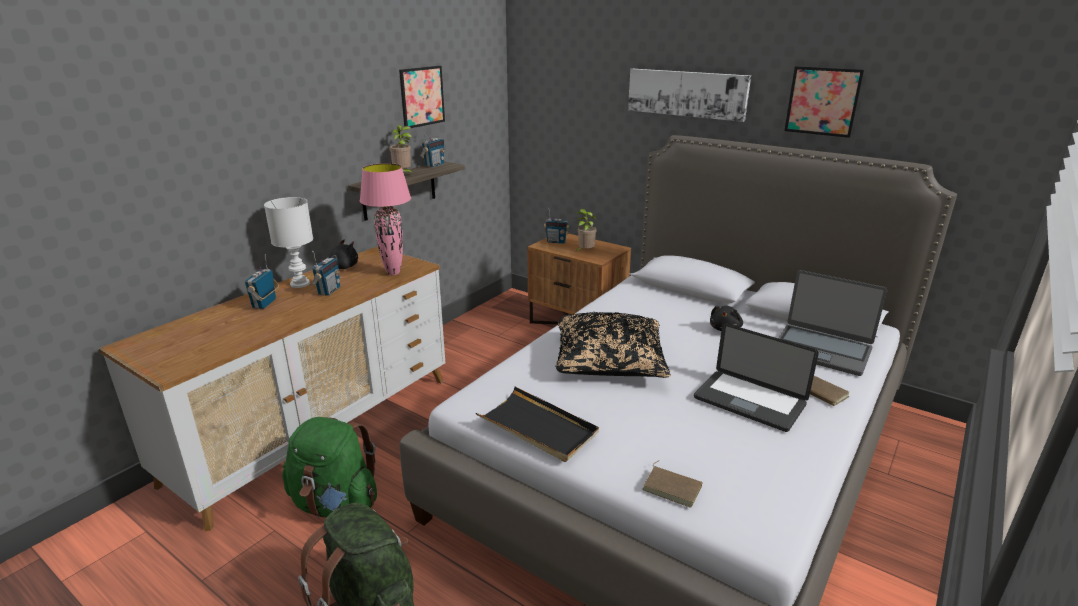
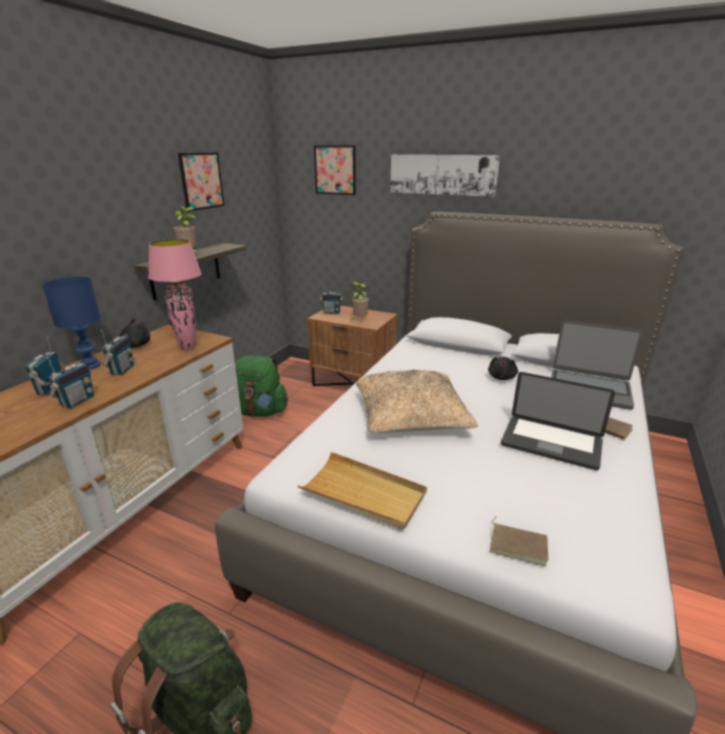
camera: 10 degrees left, 0 degrees up
(301, 284) = (91, 365): white table lamp -> blue table lamp
(336, 504) = (147, 591): green backpack -> green backpack (259, 411)
(434, 165) = (217, 246): radio -> radio (77, 401)
(538, 427) = (363, 493): black tray -> beige tray
(609, 360) = (411, 415): black pillow -> beige pillow
(822, 101) = (564, 175): picture -> picture (335, 170)

